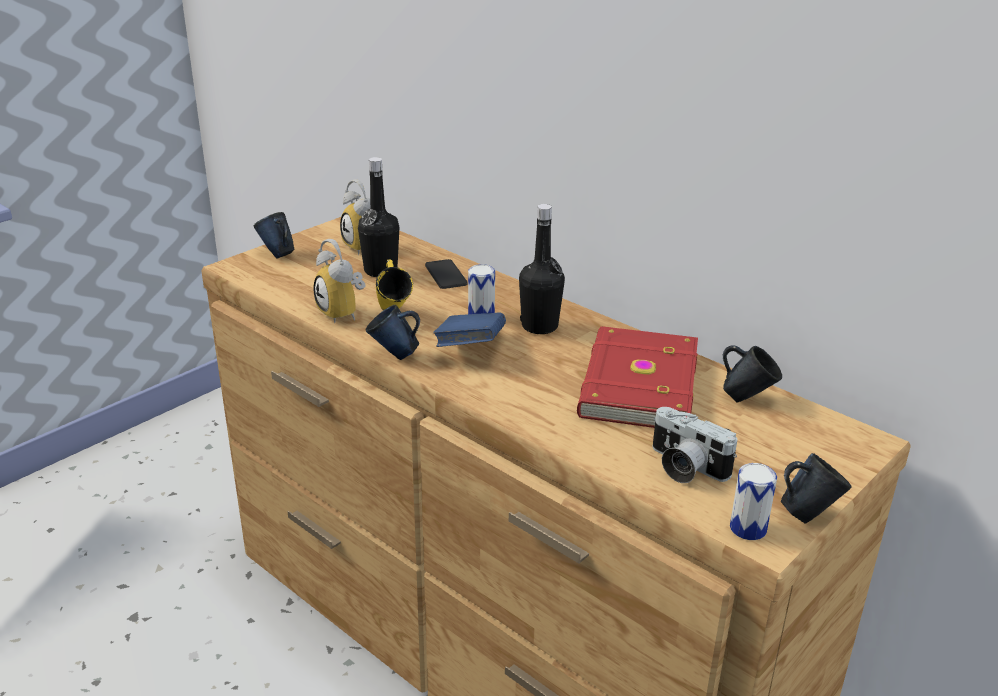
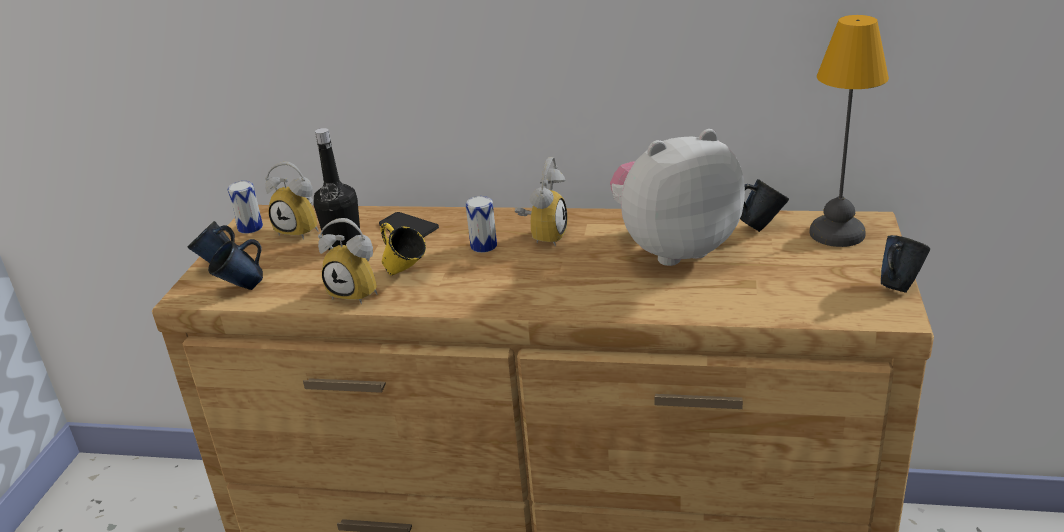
camera: 30 degrees left, 0 degrees up
(394, 355) = (454, 307): blue mug -> blue mug (242, 288)
(470, 348) = (510, 275): blue book -> none
(539, 326) = (543, 236): black bottle -> alarm clock
(636, 384) = (673, 249): red book -> plush toy
(684, 467) = (783, 292): camera -> none
(748, 528) = (876, 313): can -> can (250, 227)
(813, 436) = (835, 233): none -> table lamp

